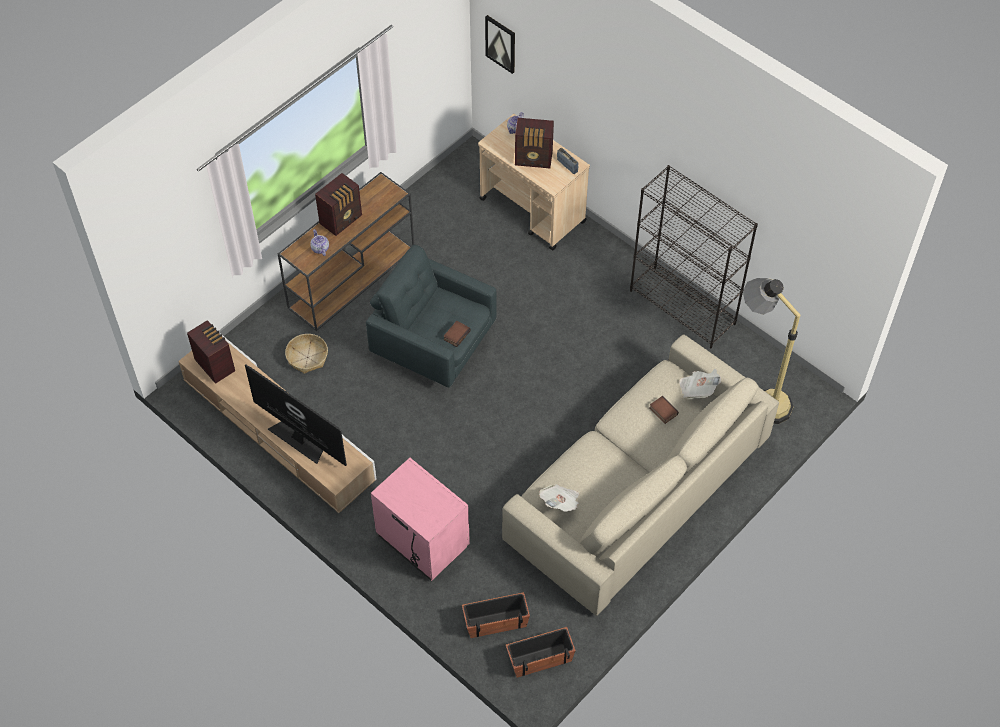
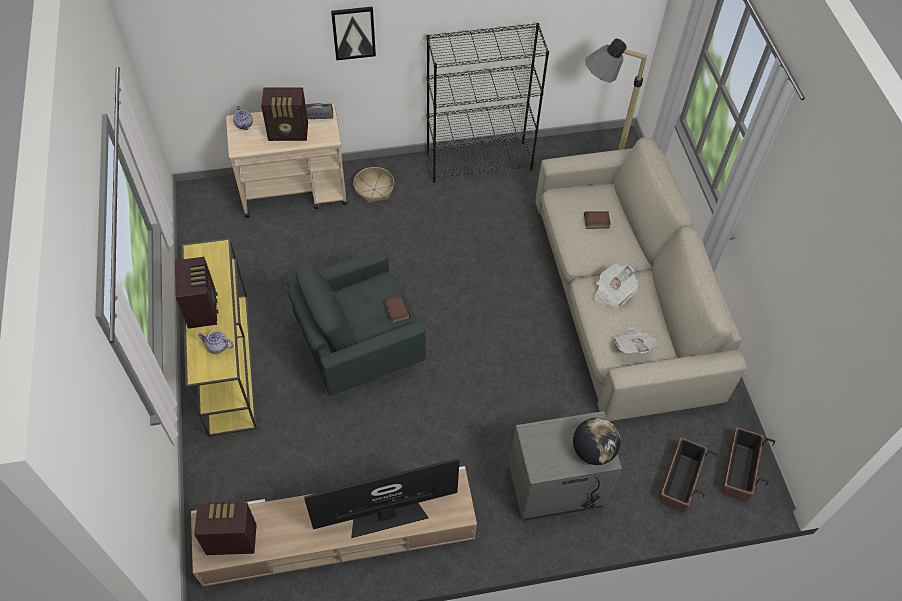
camera: 55 degrees left, 0 degrees up
(307, 357) = (279, 455): basket -> basket (374, 189)
(352, 277) = (228, 361): brown console table -> yellow console table
(421, 541) = (556, 488): pink nightstand -> grey nightstand
(428, 516) = (593, 451): none -> globe
(501, 43) = (181, 50): picture -> picture (353, 32)
(534, 159) = (289, 132): radio -> radio turned 45 degrees clockwise
(697, 389) = (592, 188): newspaper -> newspaper (612, 292)

